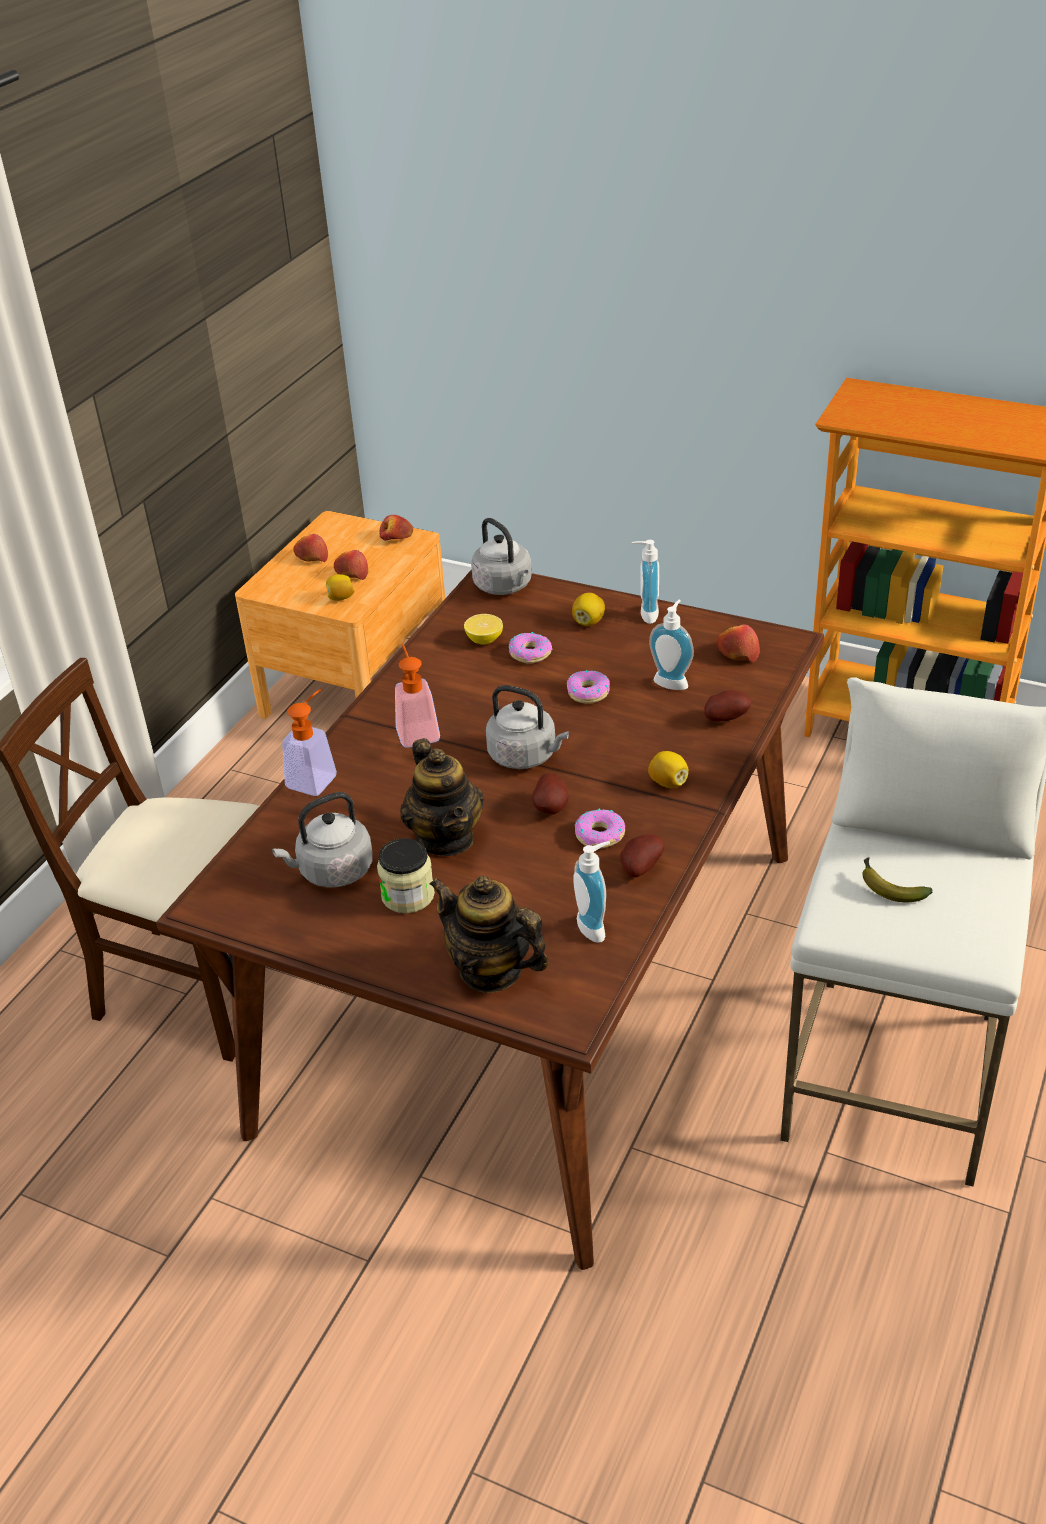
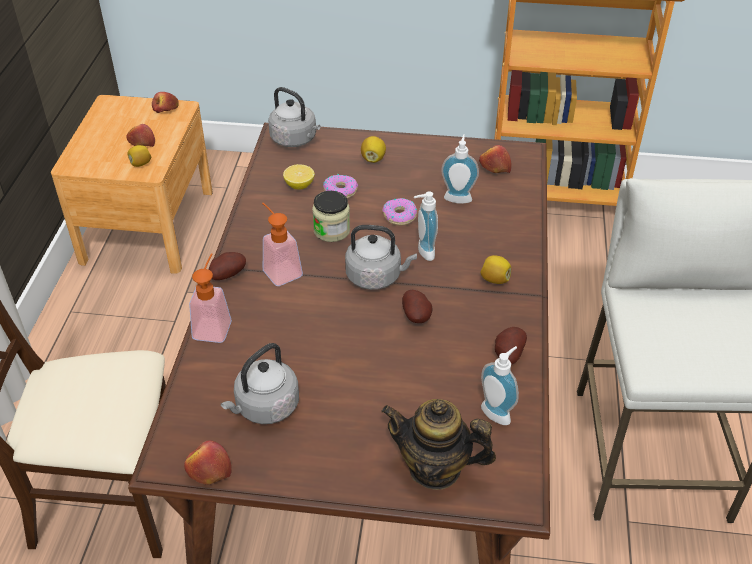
camera: 20 degrees left, 5 degrees up
(311, 557) = (103, 134): apple -> apple (208, 470)
(408, 895) = (337, 416): jar -> jar (332, 230)
(446, 838) = (345, 358): teapot -> none
(600, 835) = (464, 333): donut -> none
(645, 614) = (412, 146): soap dispenser -> soap dispenser (422, 252)
(725, 718) = (511, 220): potato -> potato (227, 275)
(889, 887) = (678, 331): banana -> none

